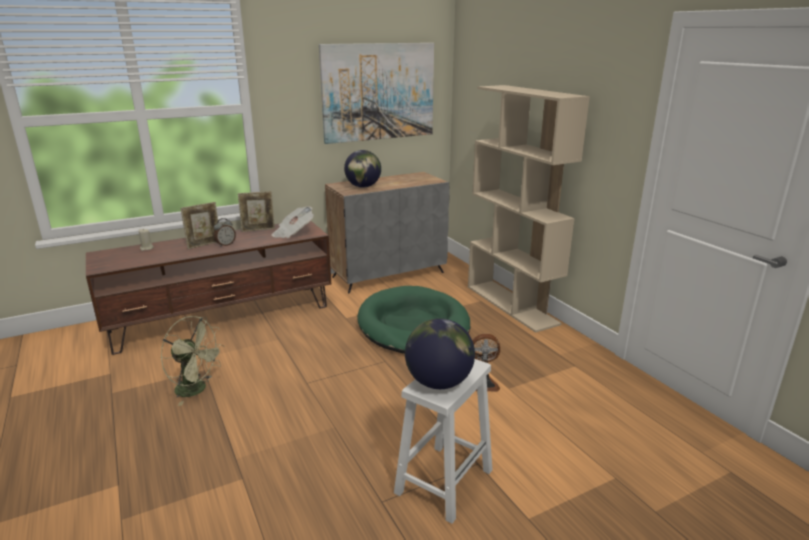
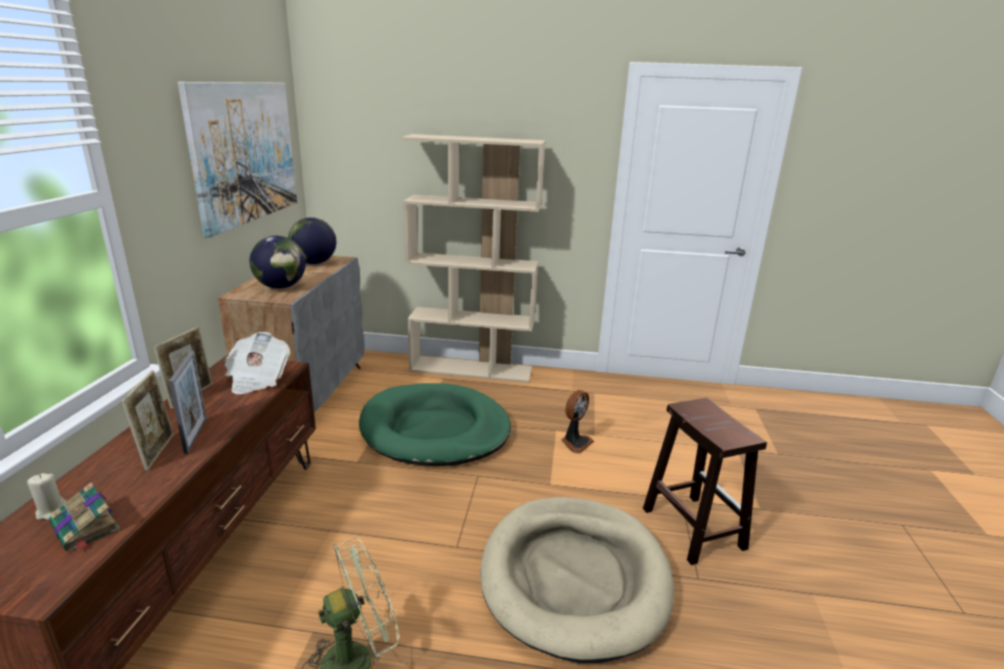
camera: 55 degrees left, 0 degrees up
(141, 257) = (86, 528): none -> book
(225, 245) = (196, 435): alarm clock -> picture frame
(323, 439) = (574, 577): none -> beige dog bed
(438, 382) = (722, 429): globe -> globe (314, 263)
(444, 480) = (691, 527): white stool -> brown stool

